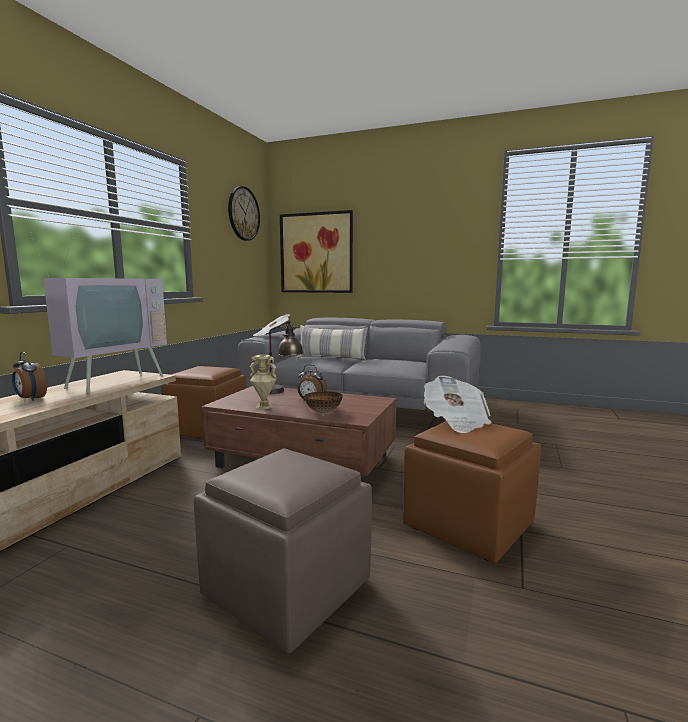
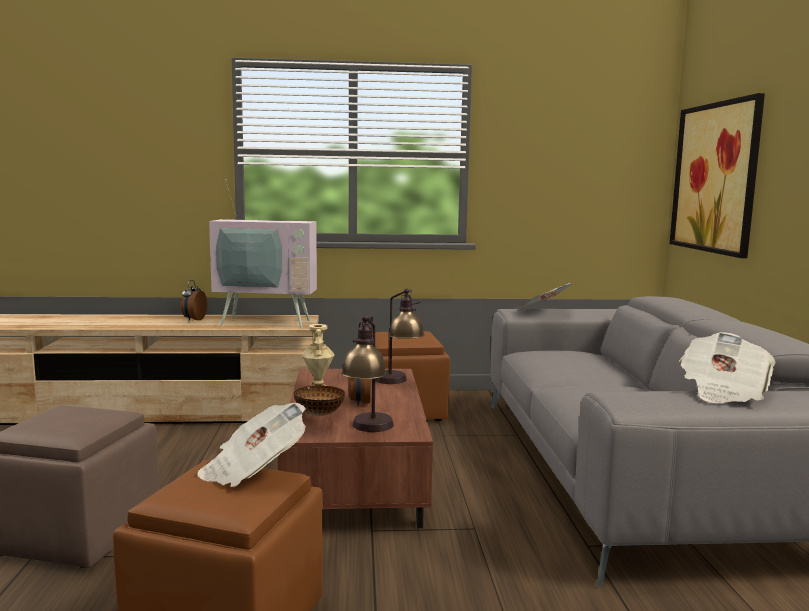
camera: 65 degrees right, 0 degrees up
(243, 214) = (599, 118): wall clock -> none
(331, 358) = (579, 367): pillow -> none
(366, 406) = (368, 430): none -> table lamp
(451, 340) = (723, 392): none -> newspaper

